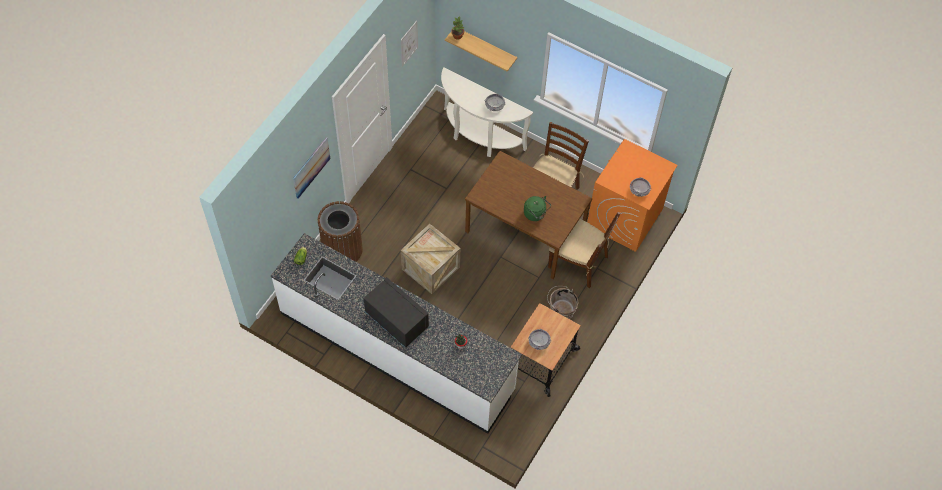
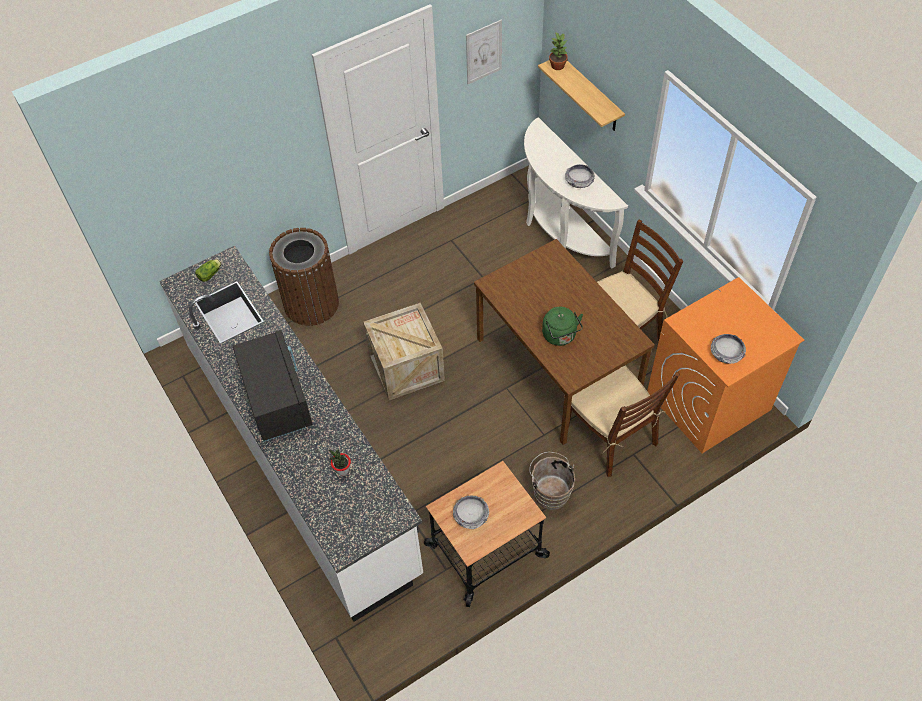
camera: 30 degrees right, 5 degrees down
(311, 167) = (266, 156): picture -> none

